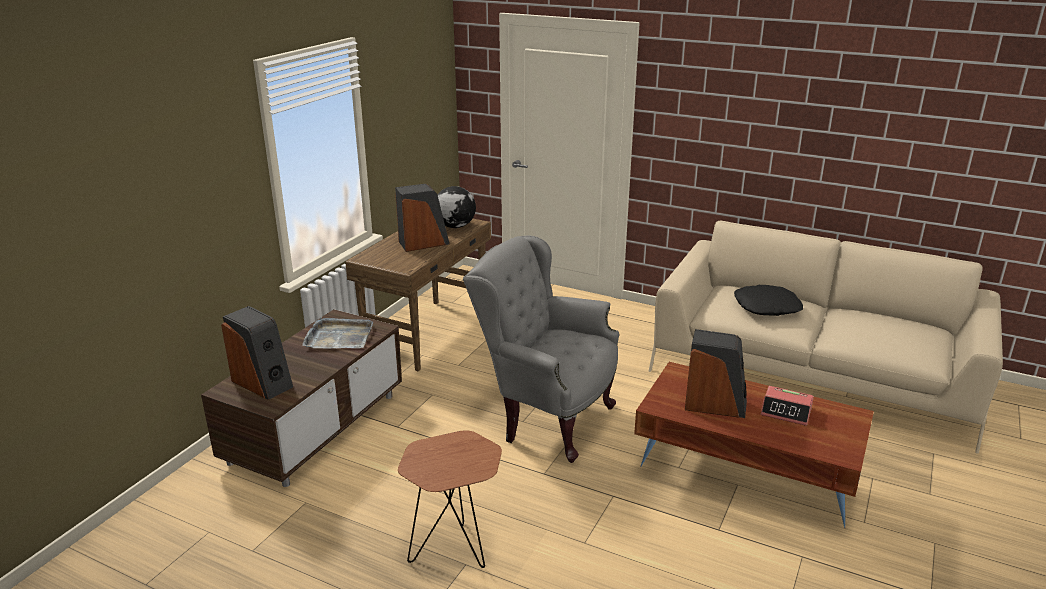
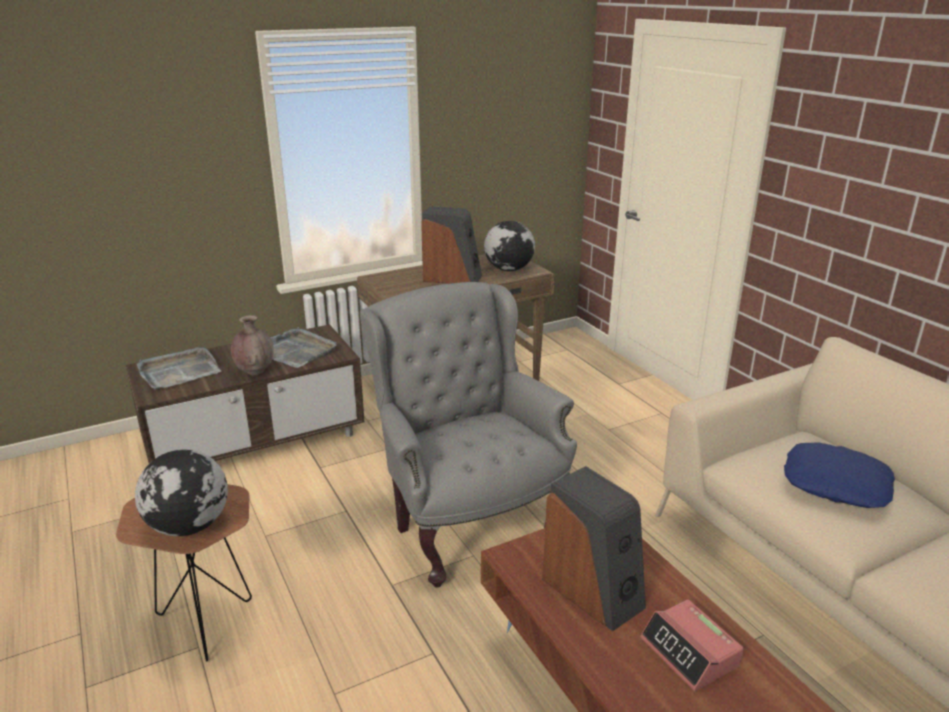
camera: 35 degrees right, 0 degrees up
(263, 383) = (178, 371): speaker -> grey tray
(331, 361) = (255, 372): none -> brown vase
(468, 464) = (189, 527): none -> globe
(766, 307) = (836, 483): black pillow -> blue pillow

